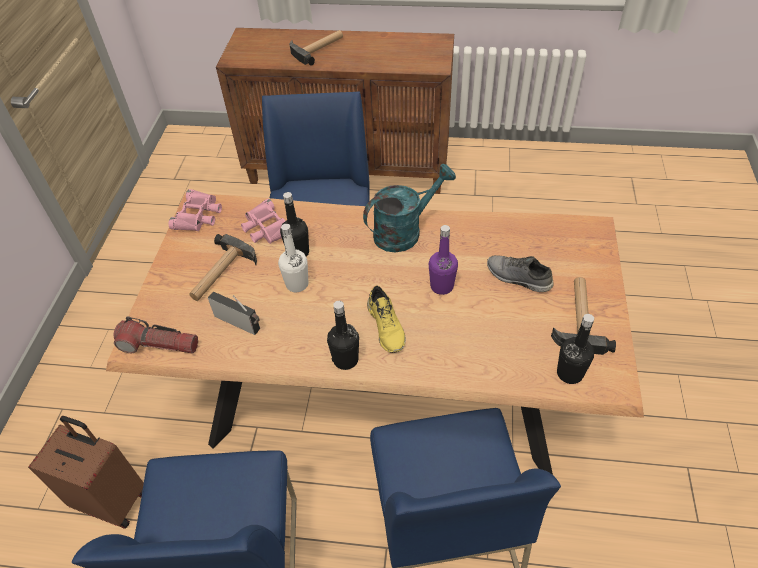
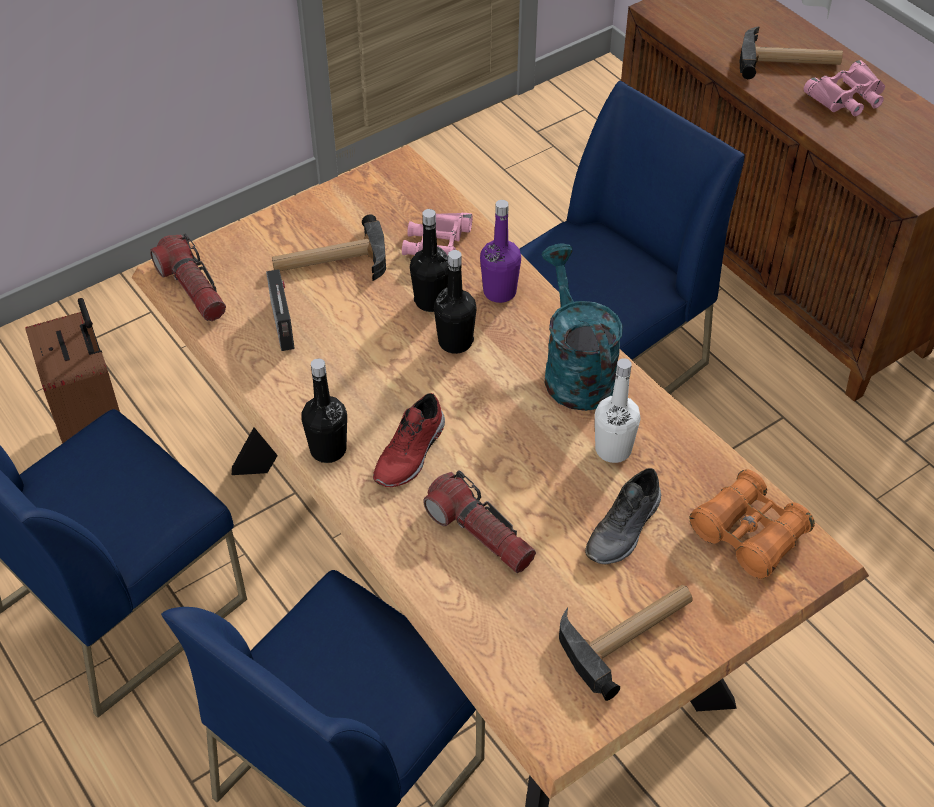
camera: 45 degrees right, 0 degrees up
(198, 215) = (389, 181): pink binoculars -> pink binoculars (847, 97)
(297, 284) = (386, 333): white bottle -> white bottle (613, 449)
(387, 326) = (411, 453): yellow shoe -> red shoe
(404, 231) = (574, 369): turquoise watering can -> turquoise watering can turned 120 degrees counterclockwise
(442, 286) = (527, 463): purple bottle -> purple bottle (499, 292)
(466, 333) = (480, 533): none -> flashlight
(517, 278) = (625, 529): grey shoe -> grey shoe turned 135 degrees counterclockwise
(562, 239) = (748, 534): none -> orange binoculars
(569, 373) = (526, 674): black bottle -> black bottle (455, 342)

